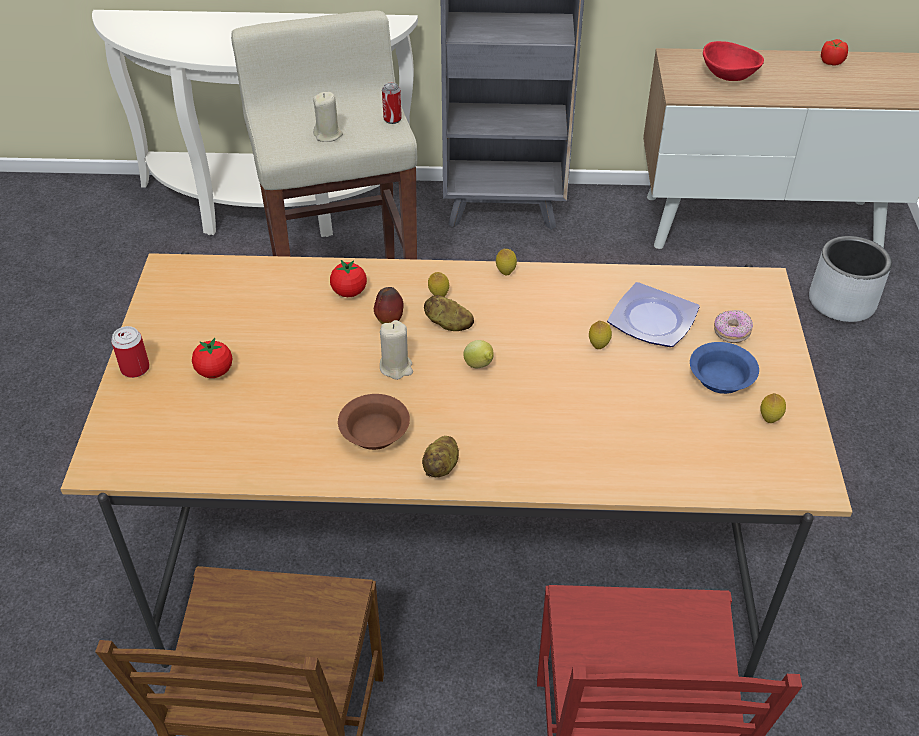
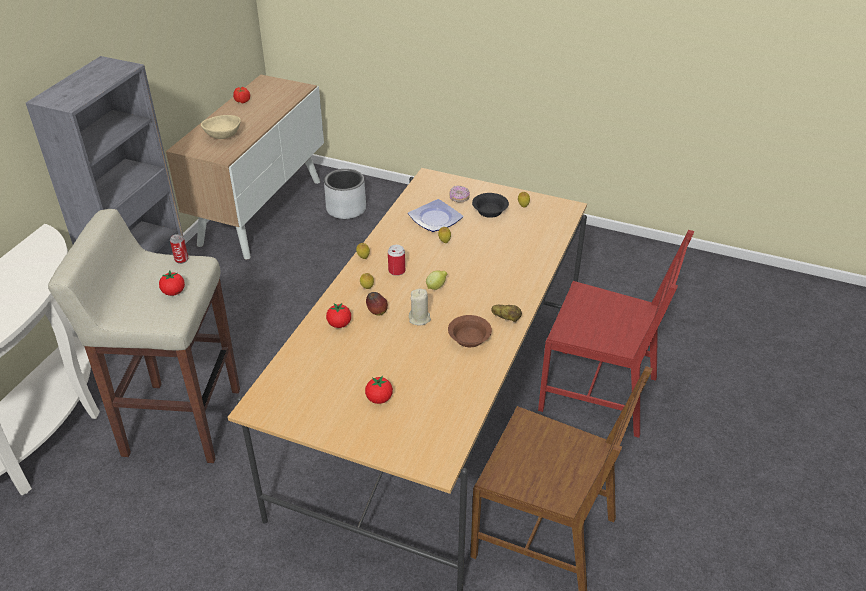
camera: 70 degrees left, 5 degrees down
(135, 368) = (353, 438): can -> can (396, 271)
(328, 135) = (173, 292): beige candle -> tomato
(448, 324) = (395, 290): potato -> none
(720, 380) = (490, 212): blue bowl -> black bowl
(728, 77) = (223, 136): red bowl -> beige bowl

